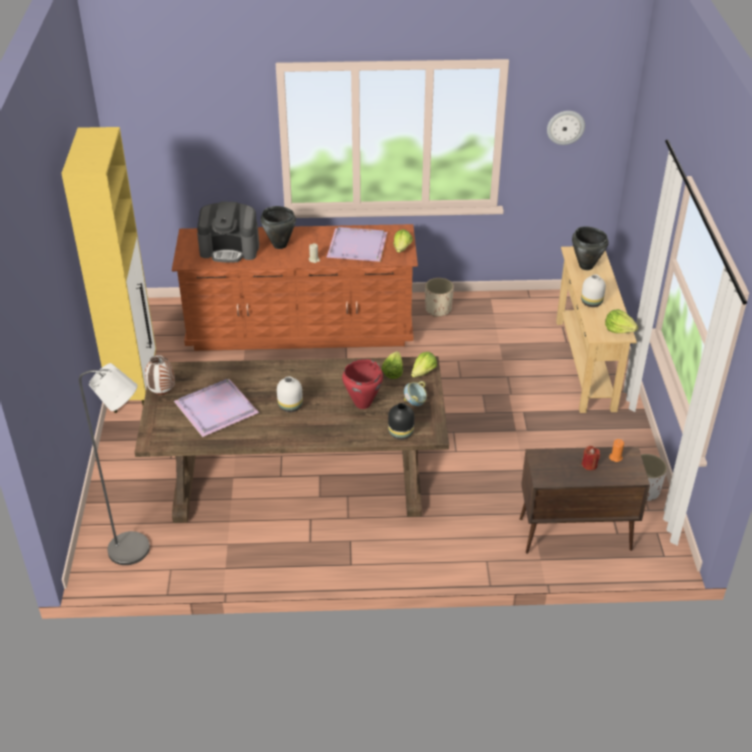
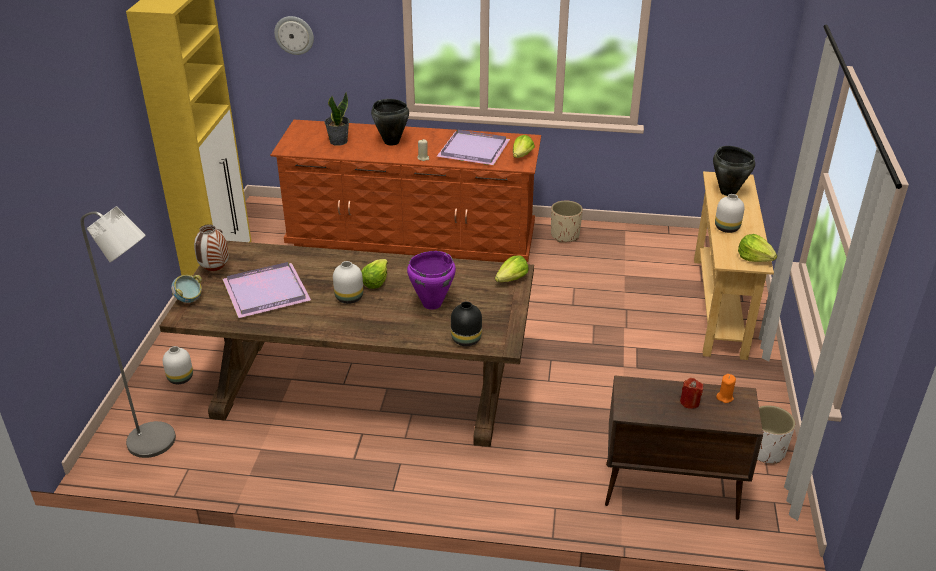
camera: 10 degrees right, 5 degrees down
(134, 489) = (181, 378): none -> white vase
(230, 249) = (338, 141): coffee machine -> potted plant
(362, 403) = (431, 304): red cooking pot -> purple cooking pot
(393, 372) = (477, 275): lettuce -> lettuce (375, 281)
(415, 403) = (492, 309): bowl -> bowl (189, 300)
(565, 127) = (718, 36): wall clock -> wall clock (294, 35)

